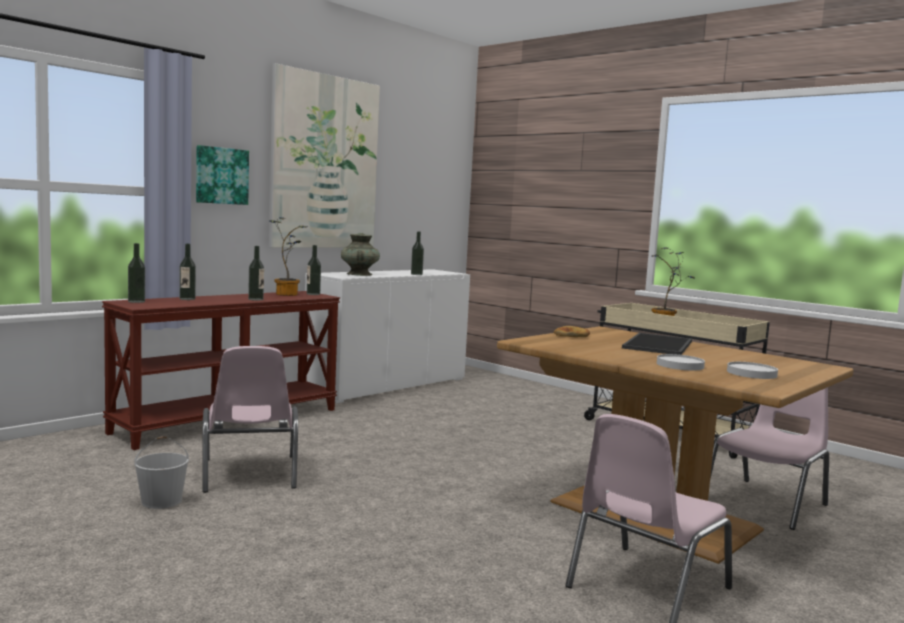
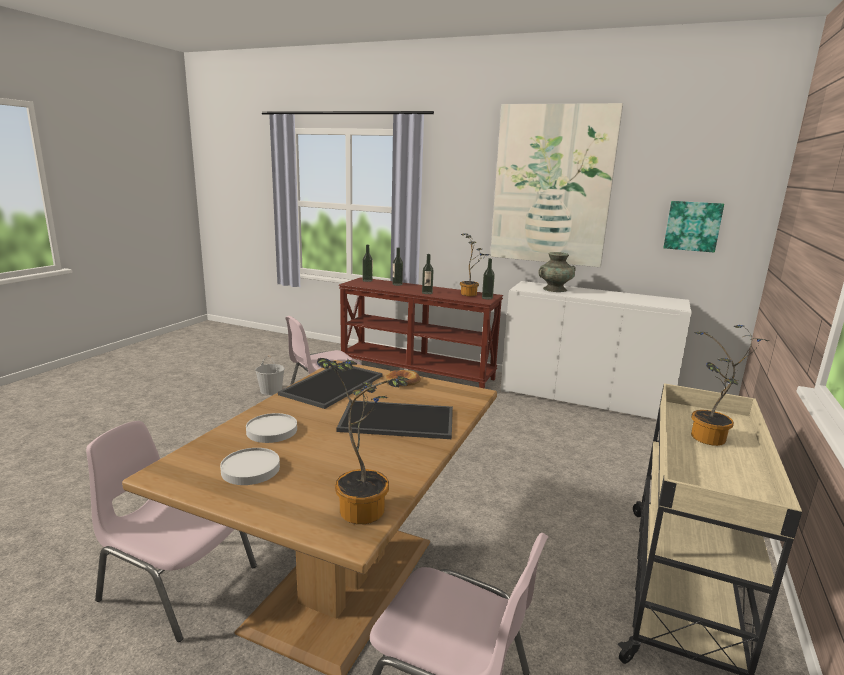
camera: 70 degrees right, 10 degrees up
(221, 175) = (454, 199): picture -> picture (692, 226)
(416, 274) = (613, 300): bottle -> none
(573, 347) = (332, 384): none -> tray
(793, 362) = (363, 506): none -> potted plant

